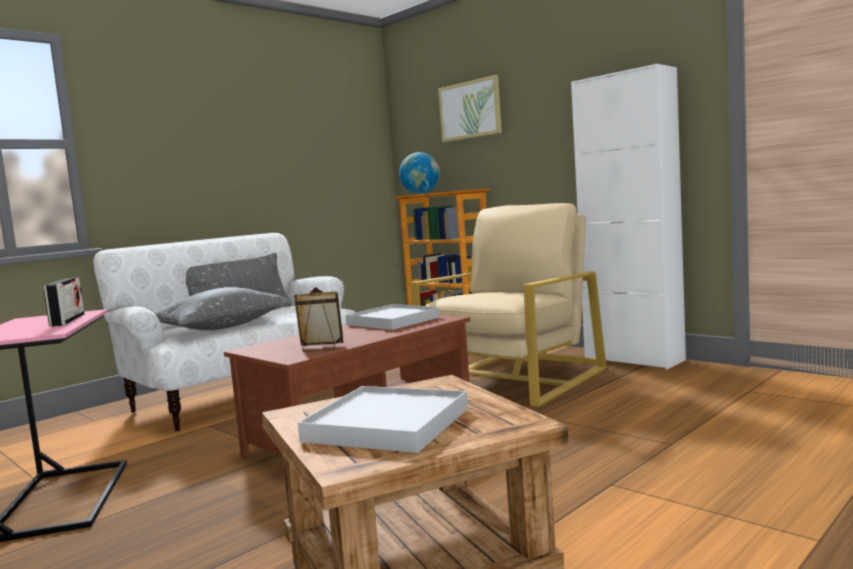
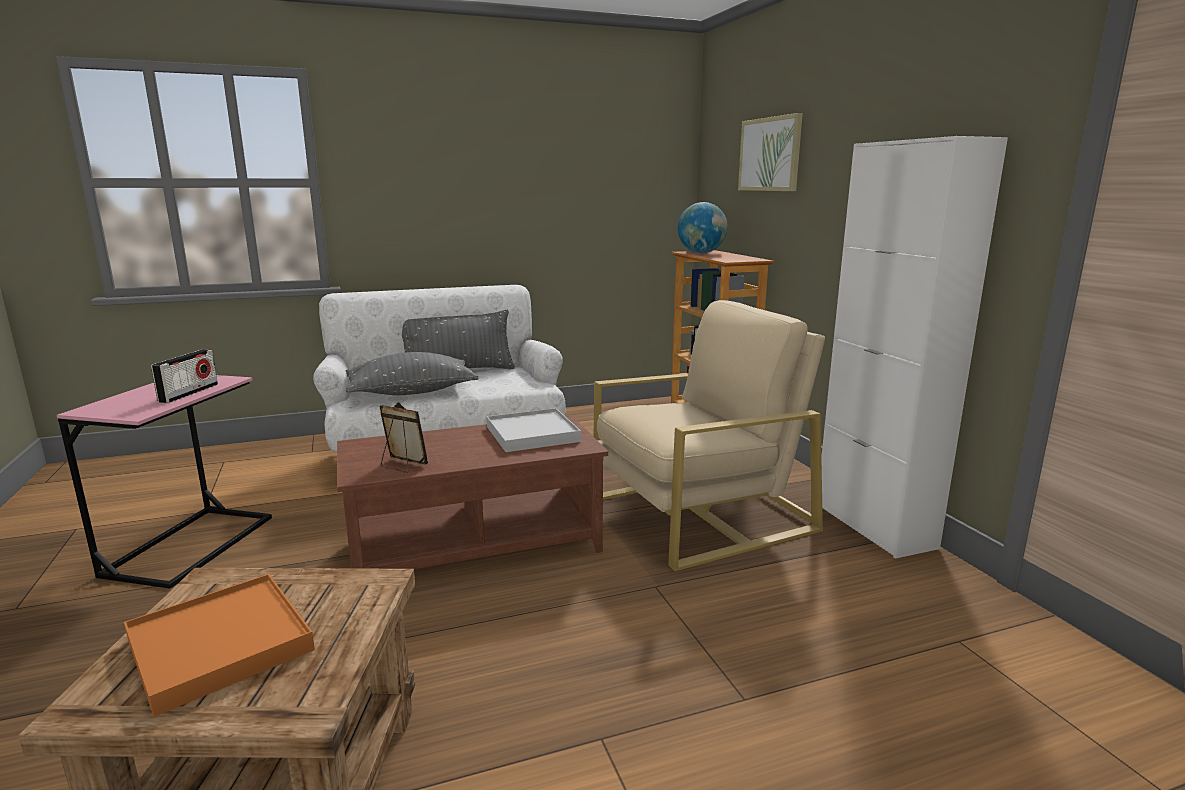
camera: 25 degrees right, 10 degrees up
(386, 425) = (219, 645): white tray -> orange tray

